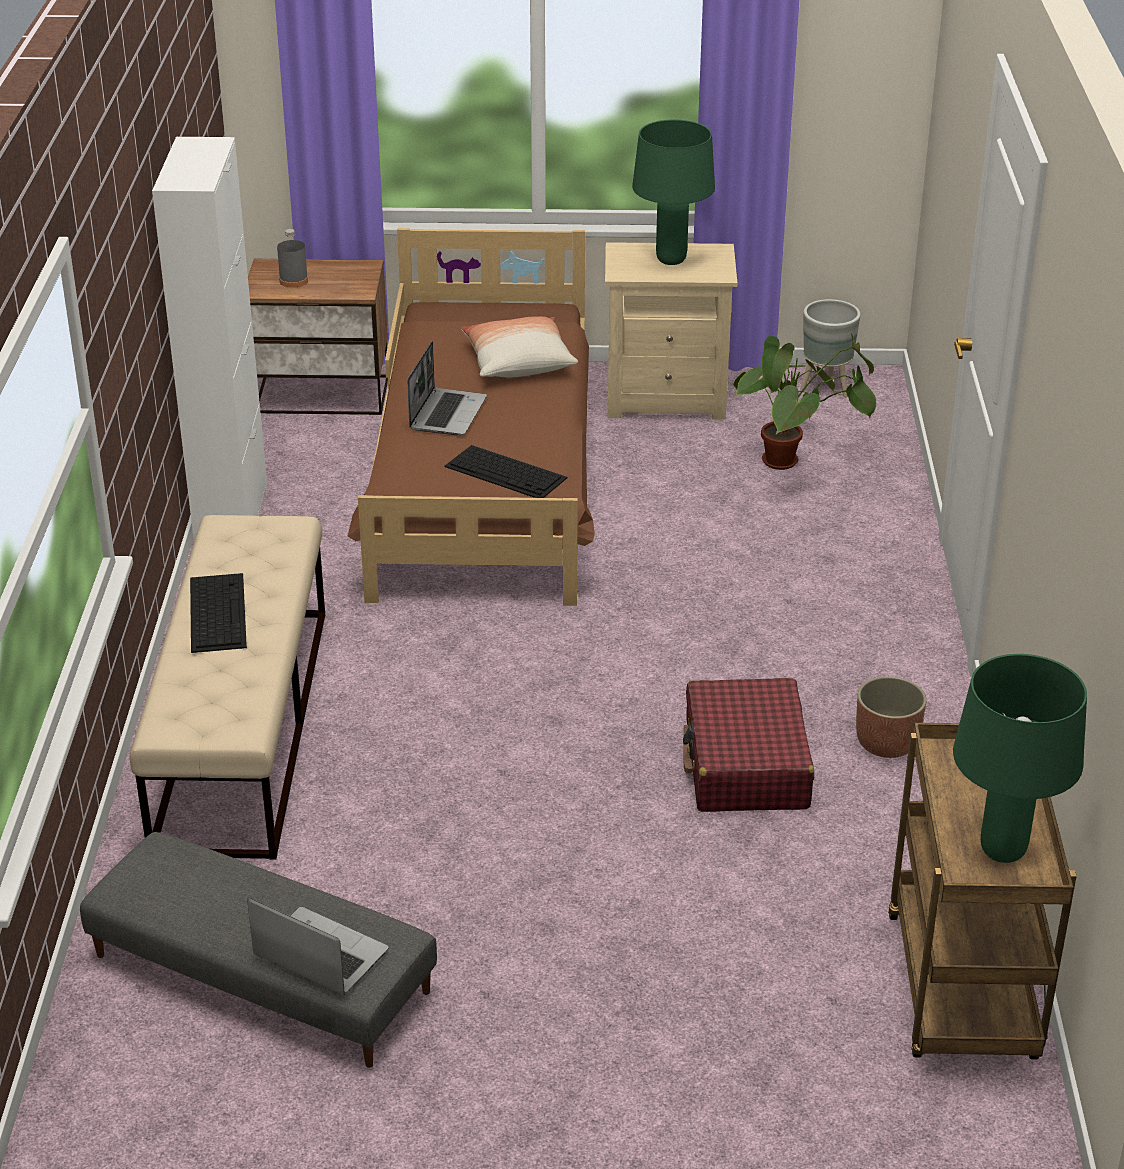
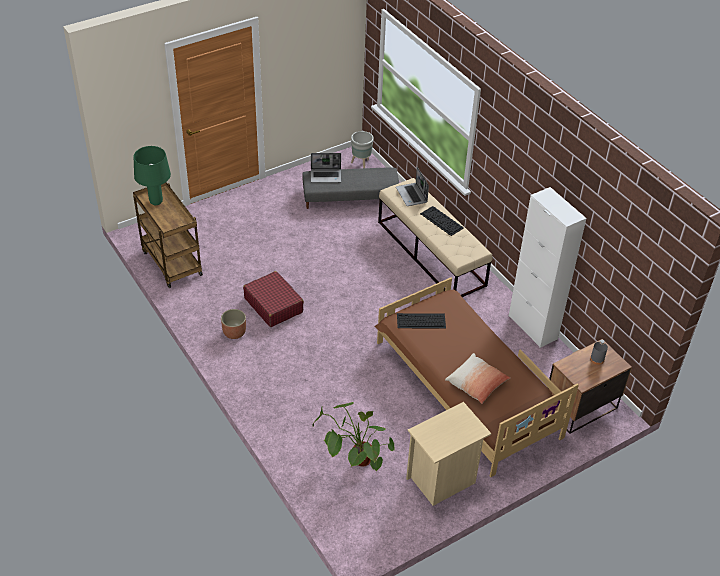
camera: 145 degrees right, 10 degrees up
(447, 413) = (472, 341): laptop -> laptop (412, 195)
(671, 260) = (449, 432): green table lamp -> none
(826, 387) = (378, 529): grey planter -> grey planter (361, 164)

